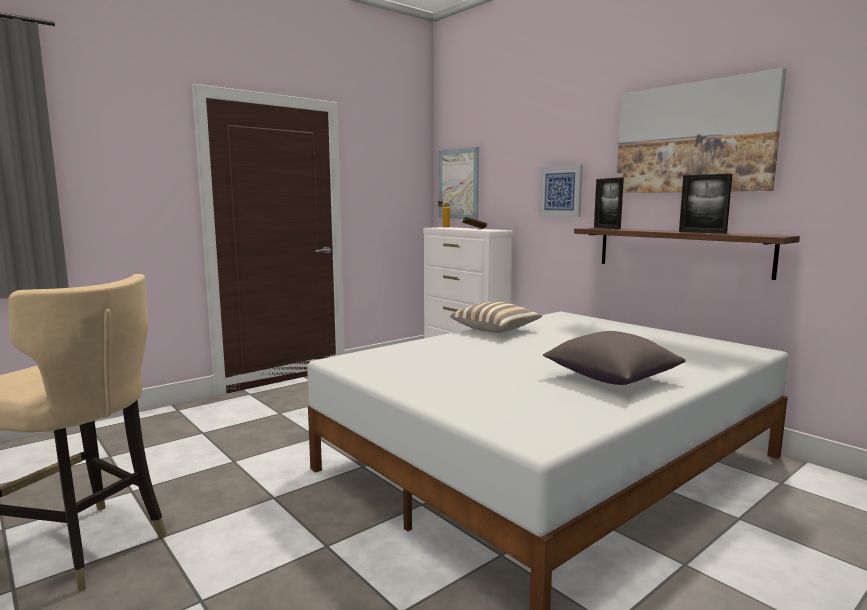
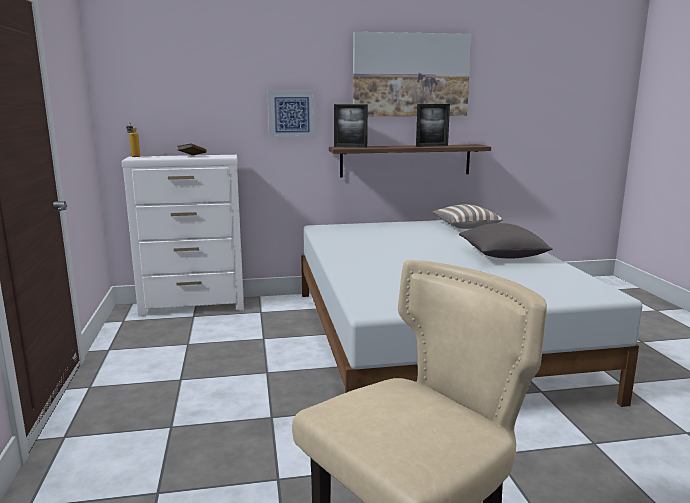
camera: 60 degrees left, 5 degrees up
(458, 184) = (143, 104): picture -> none
(496, 330) = (339, 250): pillow -> pillow (465, 226)

